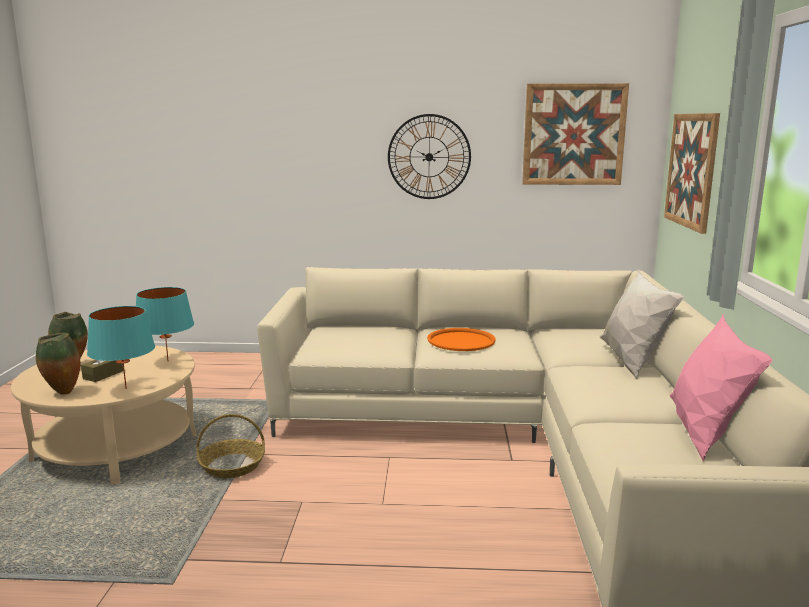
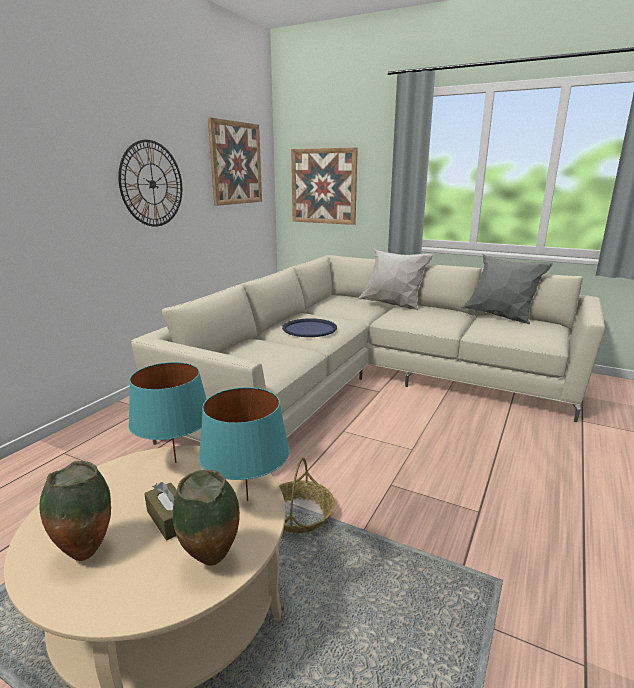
camera: 65 degrees left, 5 degrees up
(461, 341) = (309, 329): orange tray -> blue tray
(704, 436) = (500, 317): pink pillow -> grey pillow

